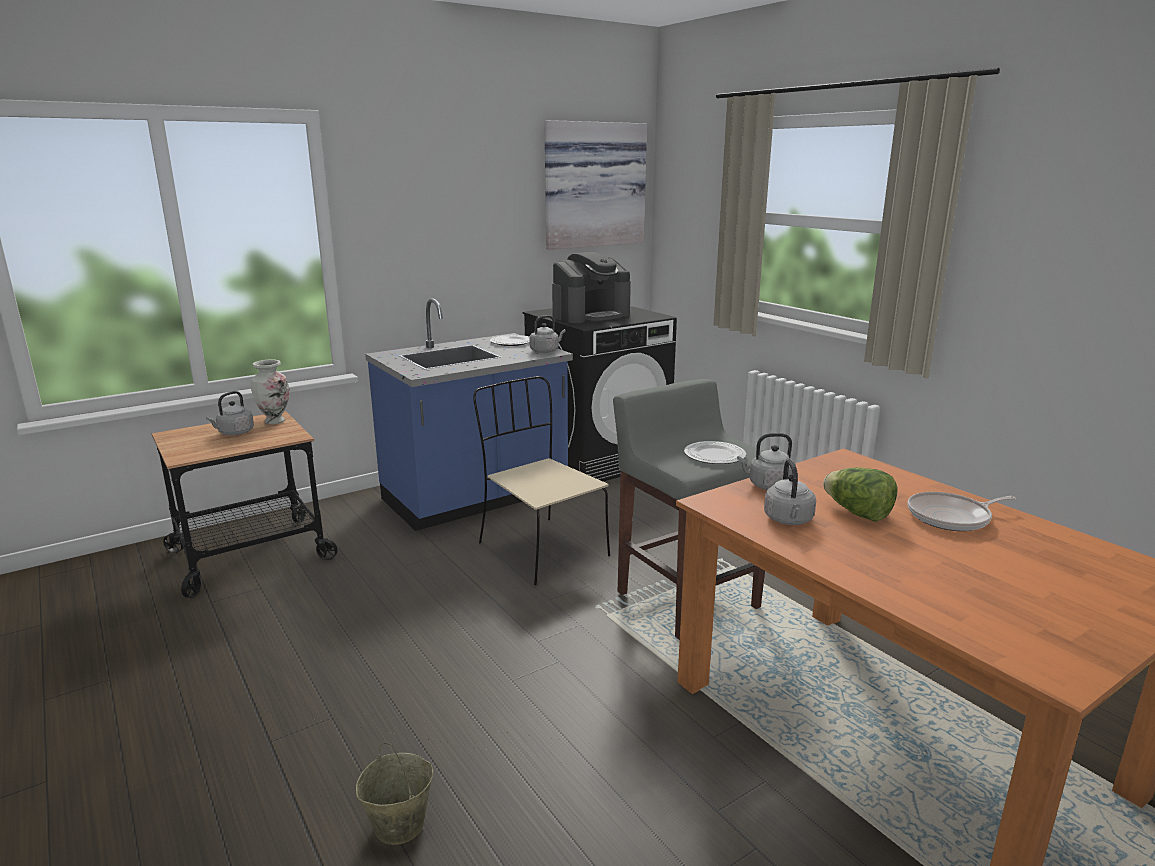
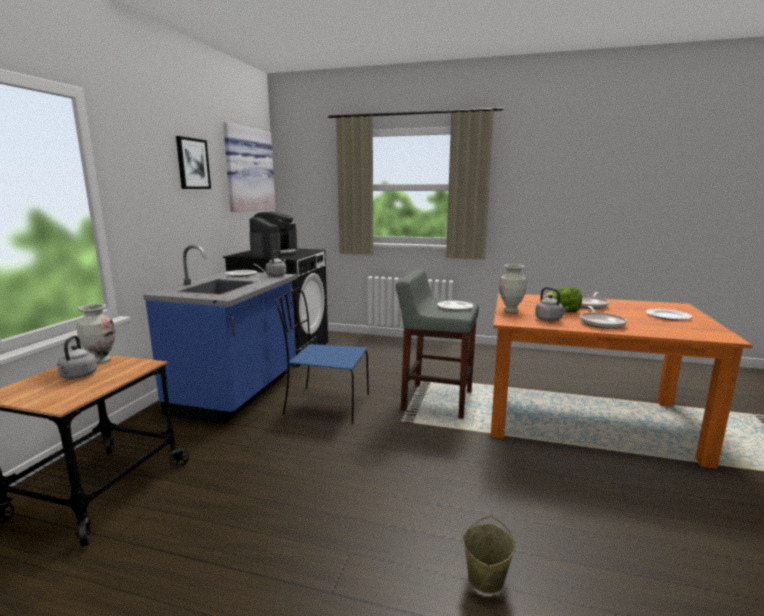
camera: 40 degrees left, 5 degrees down
(483, 185) = (193, 164): none -> picture
(540, 548) = (325, 405): beige chair -> blue chair
(768, 486) = (511, 310): grey kettle -> vase
(865, 556) = (601, 323): none -> frying pan
(1063, 591) = (667, 316): none -> plate

